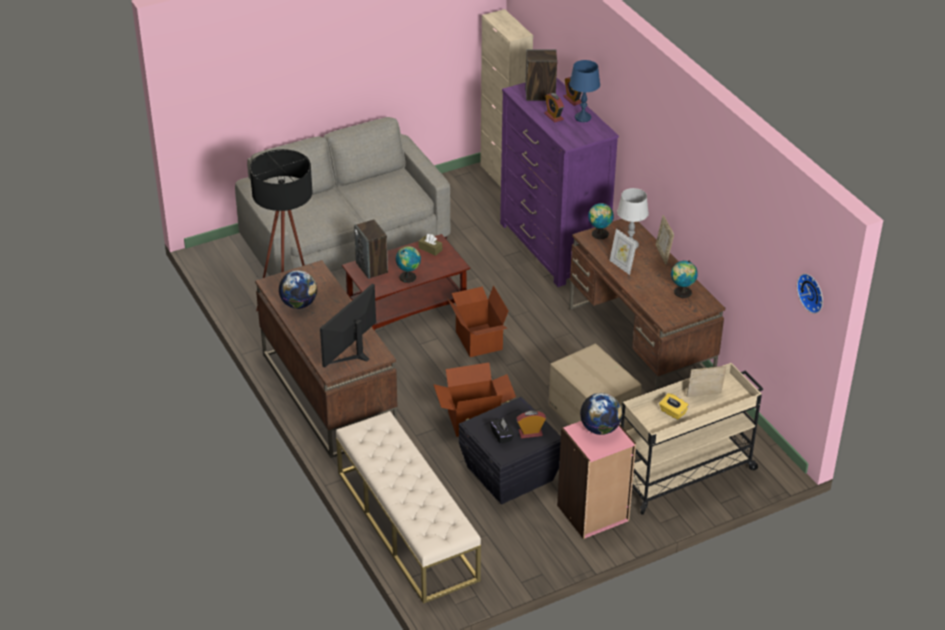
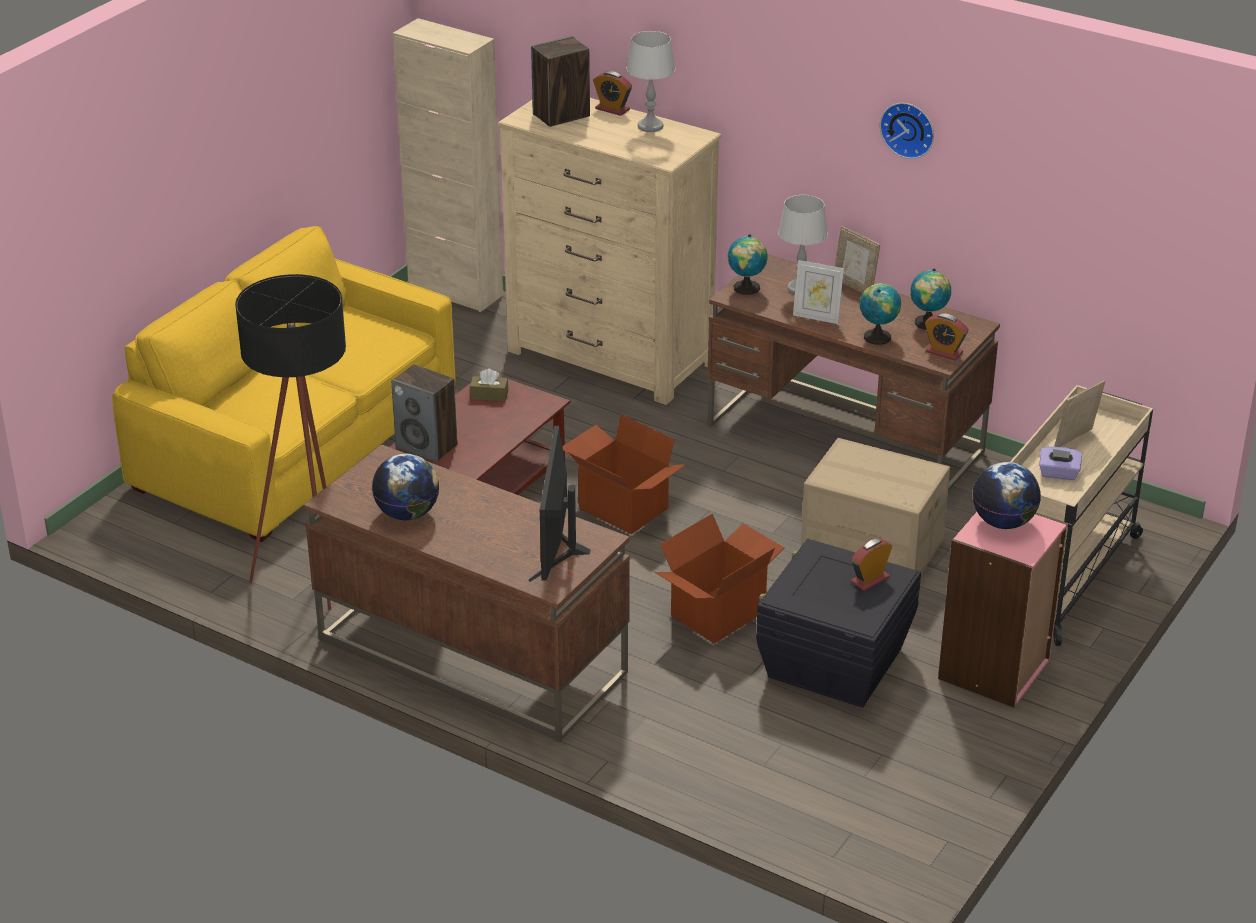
camera: 30 degrees left, 5 degrees down
(345, 238) = (295, 440): grey sofa -> yellow sofa
(406, 525) = (758, 788): beige bench -> none
(408, 277) = (493, 440): globe -> globe (877, 336)
(502, 436) = (835, 598): black tissue box -> none
(553, 116) = (609, 135): alarm clock -> alarm clock (944, 352)
(553, 247) = (610, 357): purple dresser -> beige dresser
(583, 117) = (650, 126): blue table lamp -> grey table lamp
(672, 412) = (1058, 474): yellow tissue box -> purple tissue box
(812, 292) = (1198, 228): wall clock -> wall clock (909, 128)

